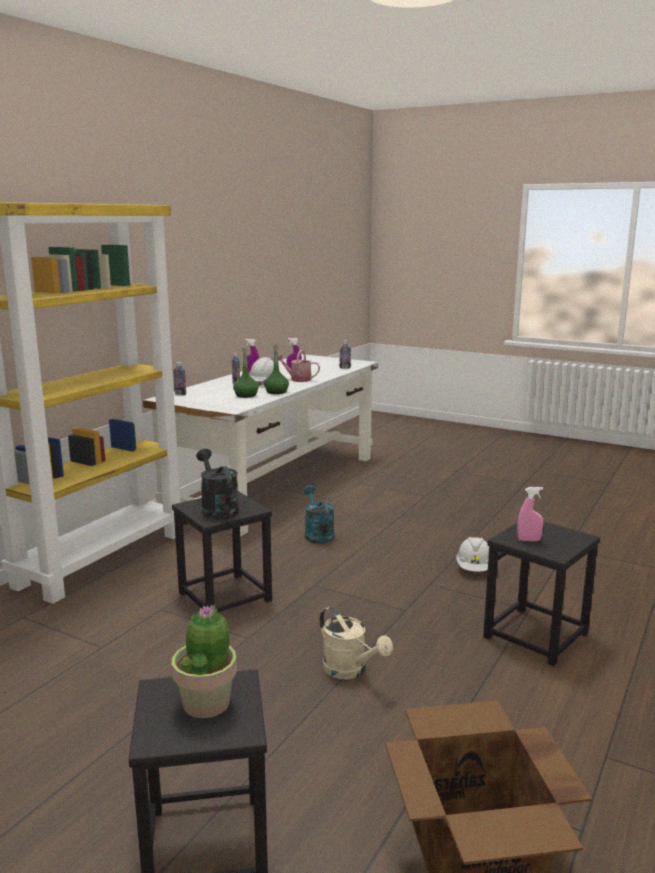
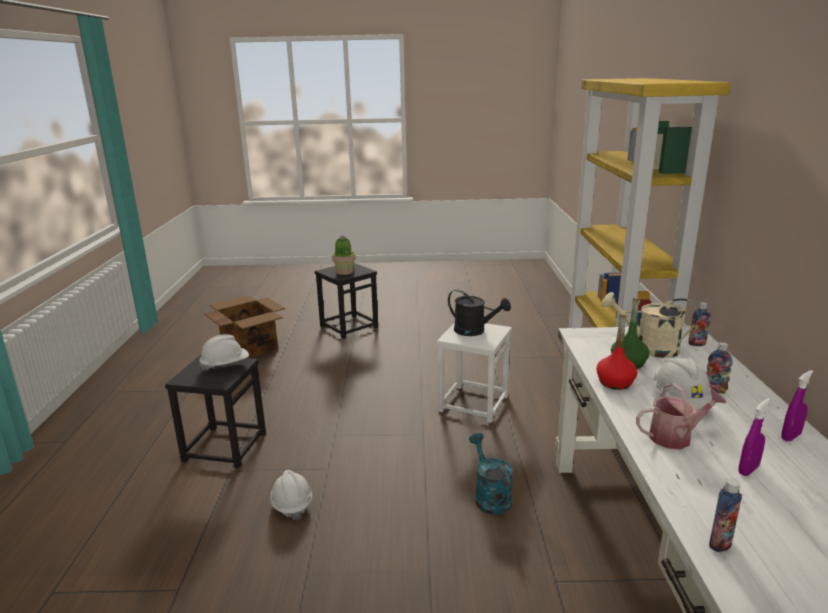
camera: 150 degrees right, 5 degrees up
(225, 597) = (473, 403): black stool -> white stool
(276, 392) = (615, 383): green bottle -> red bottle
(317, 534) = (489, 496): turquoise watering can -> turquoise watering can turned 150 degrees counterclockwise
(350, 671) = (342, 387): beige watering can -> beige watering can (648, 348)
(529, 540) = (225, 365): pink spray bottle -> white hard hat

